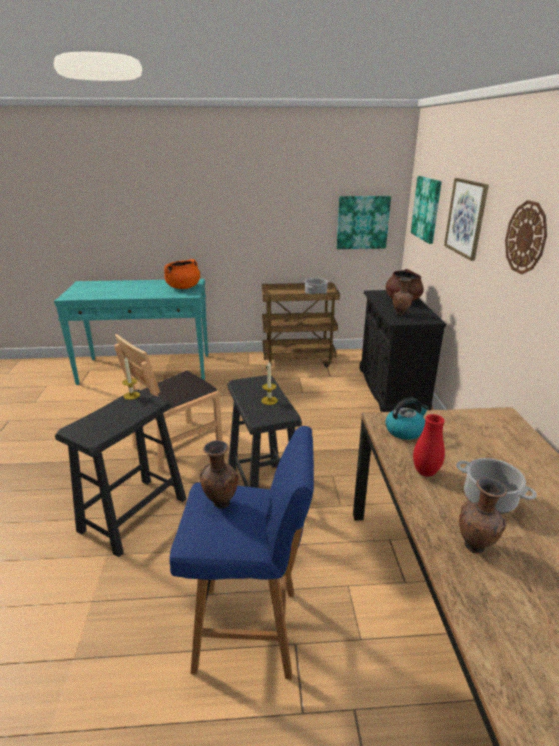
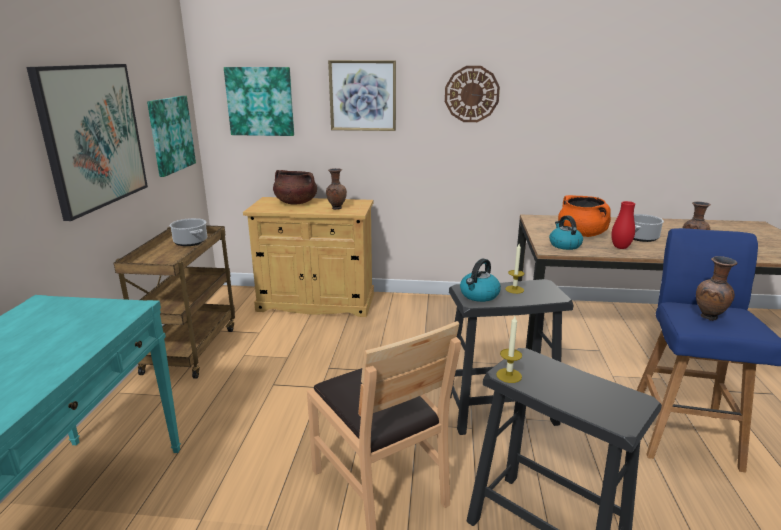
camera: 80 degrees left, 5 degrees down
(183, 287) = (71, 314): orange cooking pot -> orange cooking pot (582, 234)
(252, 385) = (479, 295): none -> kettle
(276, 212) = (93, 136): none -> picture
(391, 389) = (316, 302): black cabinet -> beige cabinet

